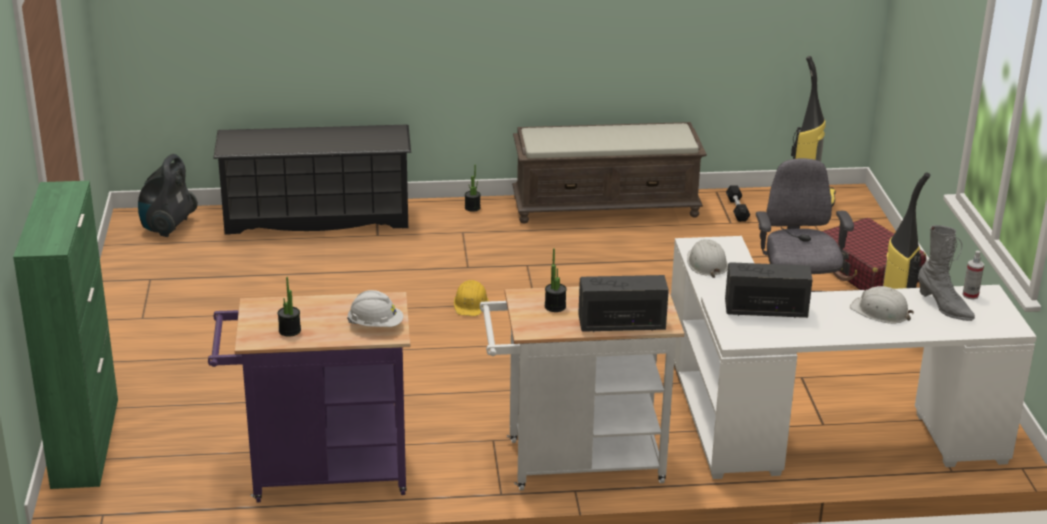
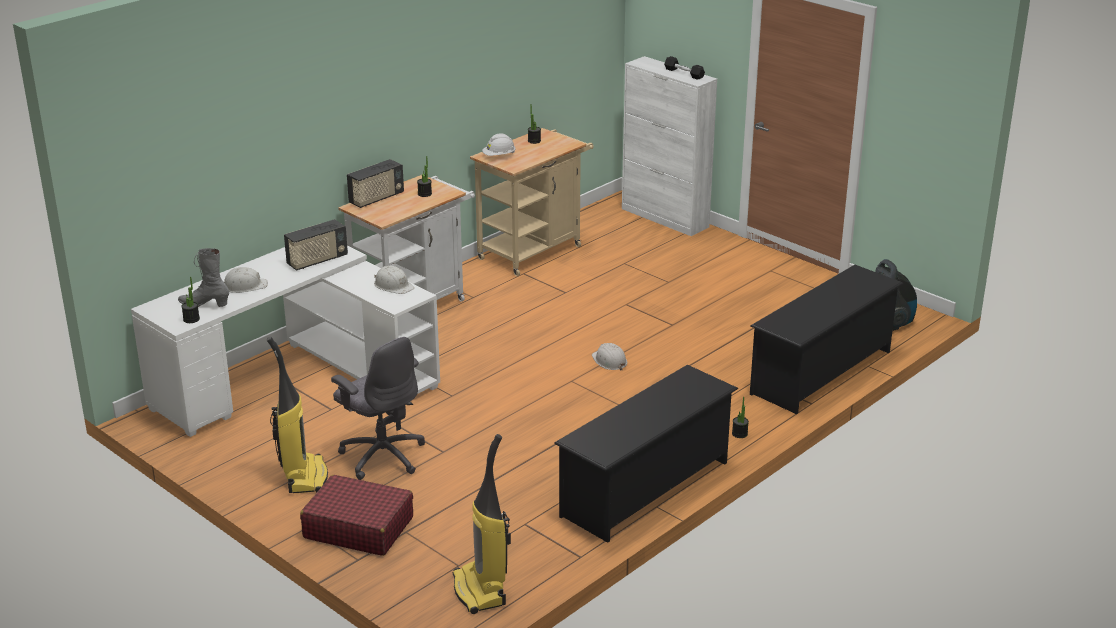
camera: 140 degrees right, 0 degrees up
(86, 442) = (665, 218): green cabinet -> white cabinet
(319, 474) = (534, 250): purple cart -> beige cart
(471, 304) = (609, 361): yellow hard hat -> white hard hat
(606, 206) = (646, 489): brown bench -> black shoe rack
(737, 209) = (537, 543): black dumbbell -> black dumbbell (684, 73)
(970, 295) = (191, 319): spray bottle -> potted plant

